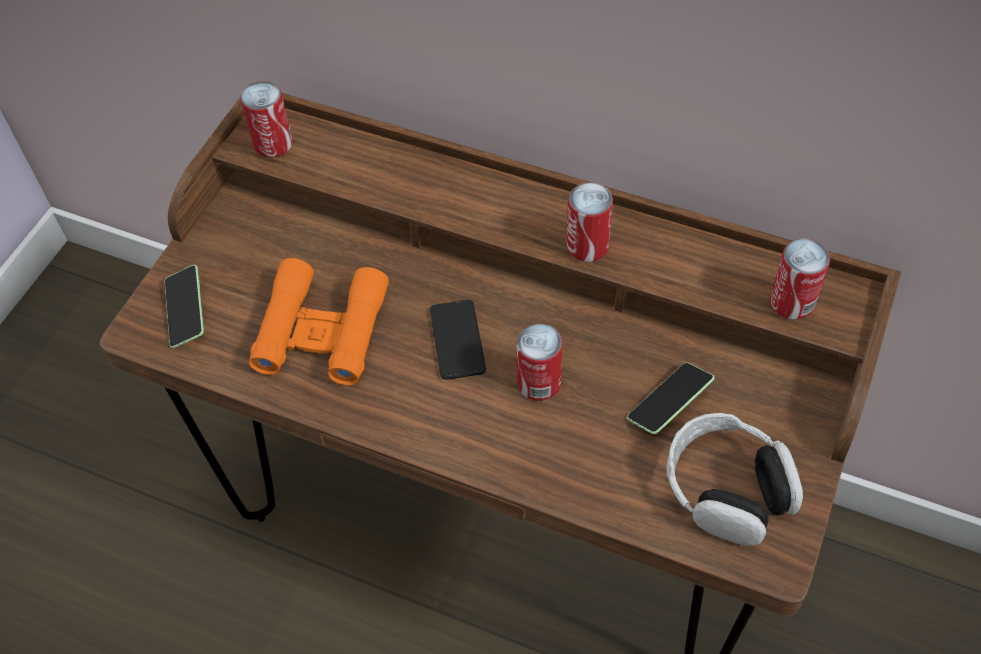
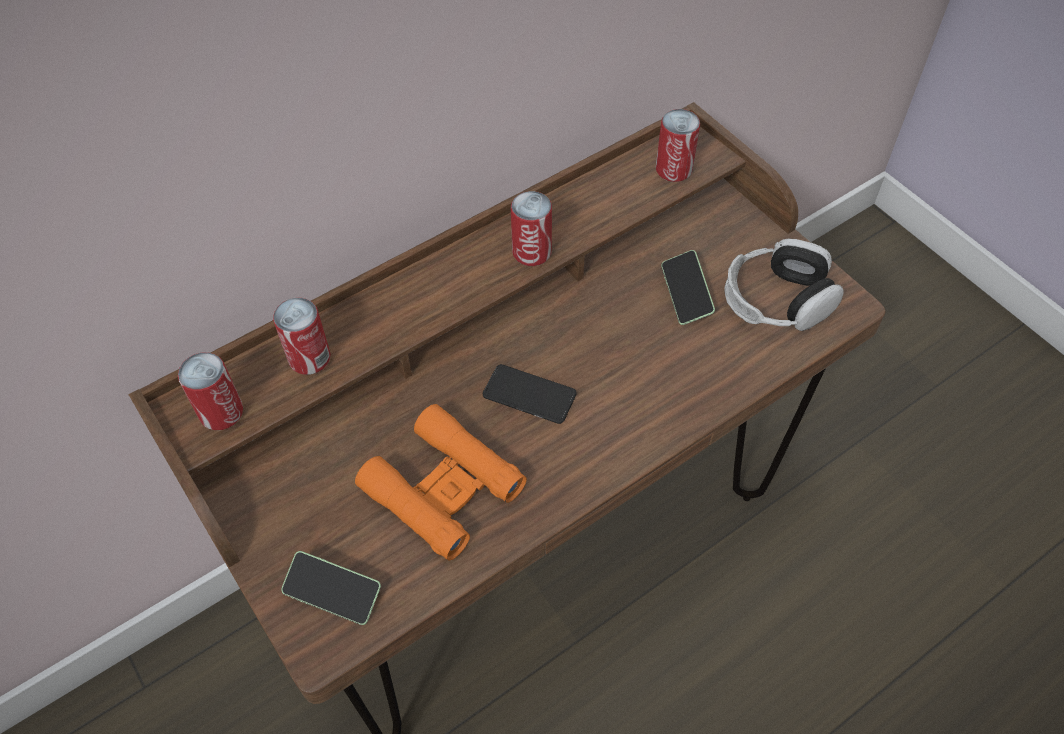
camera: 60 degrees left, 0 degrees up
(539, 383) = (610, 362): can -> can (309, 358)

